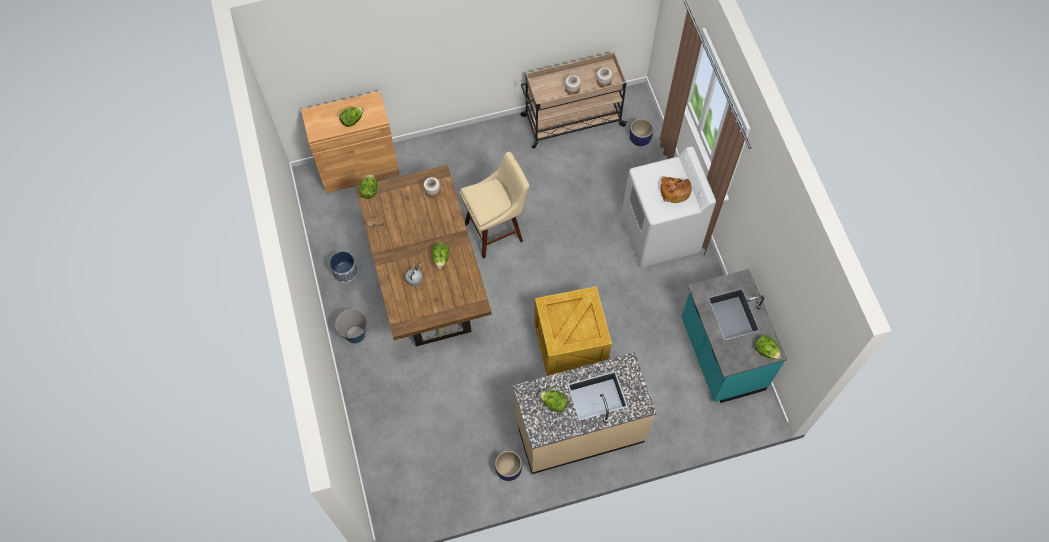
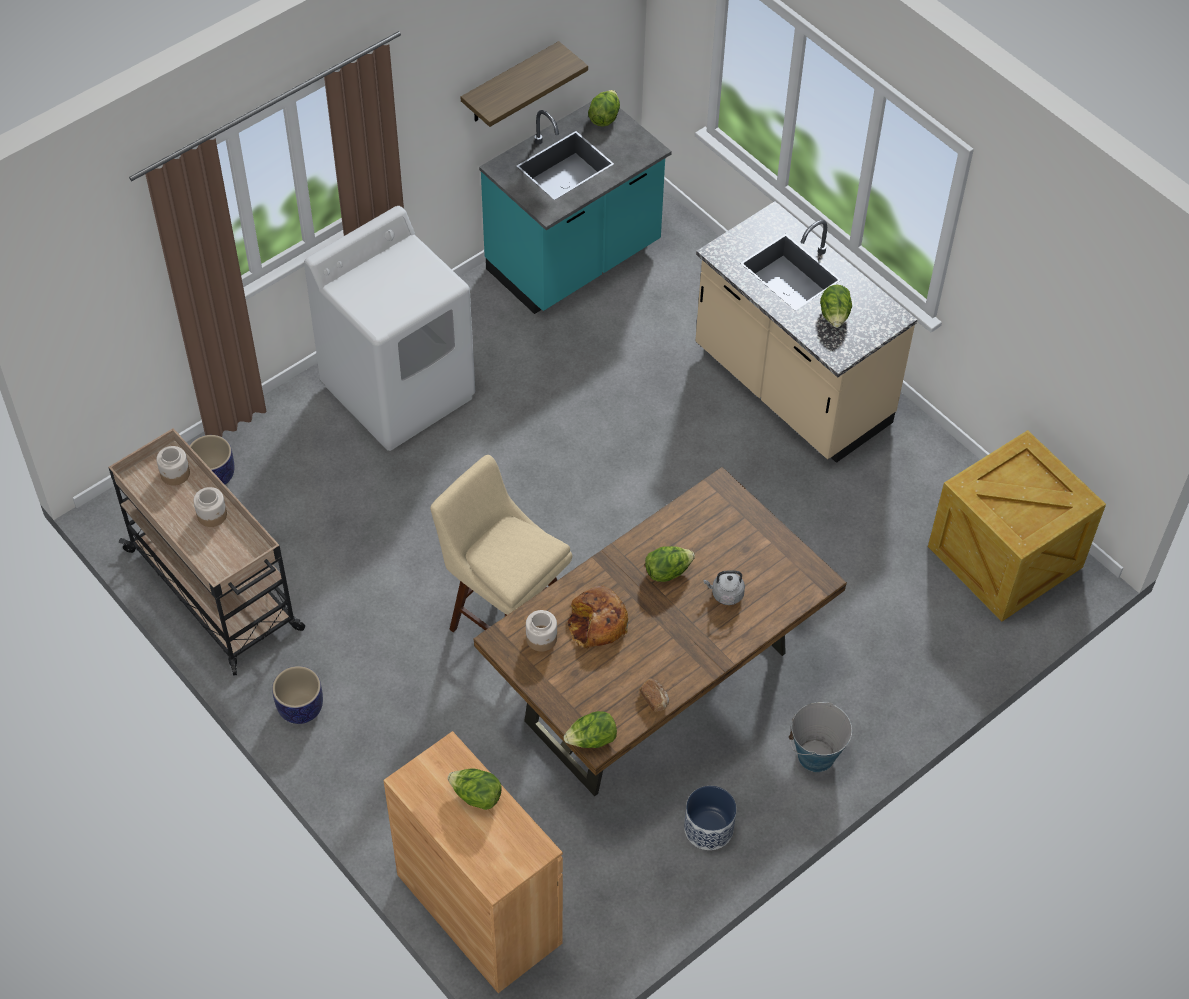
camera: 115 degrees left, 10 degrees down
(509, 469) = (904, 452): planter -> planter (300, 708)
(571, 343) = (657, 445): crate -> crate (1002, 556)
(674, 191) = (394, 272): bread -> bread (597, 624)
(774, 272) = (510, 84): none -> shelf

